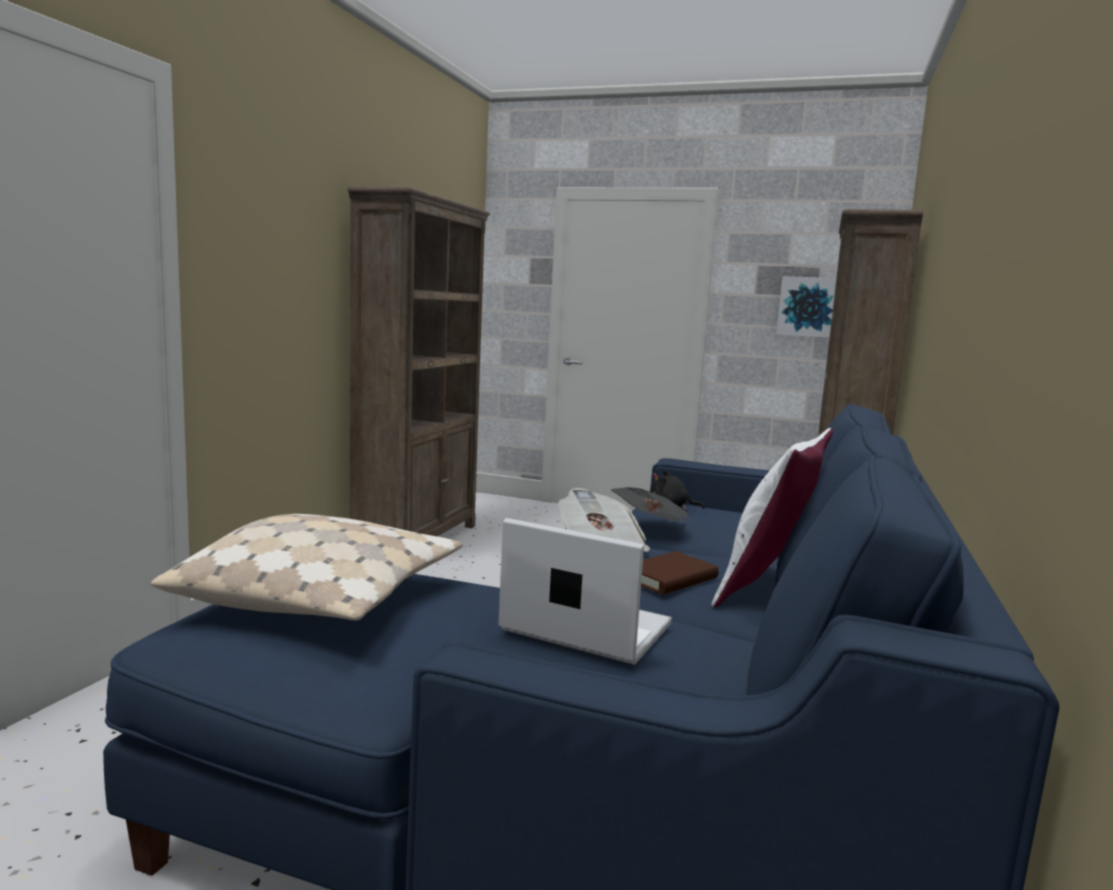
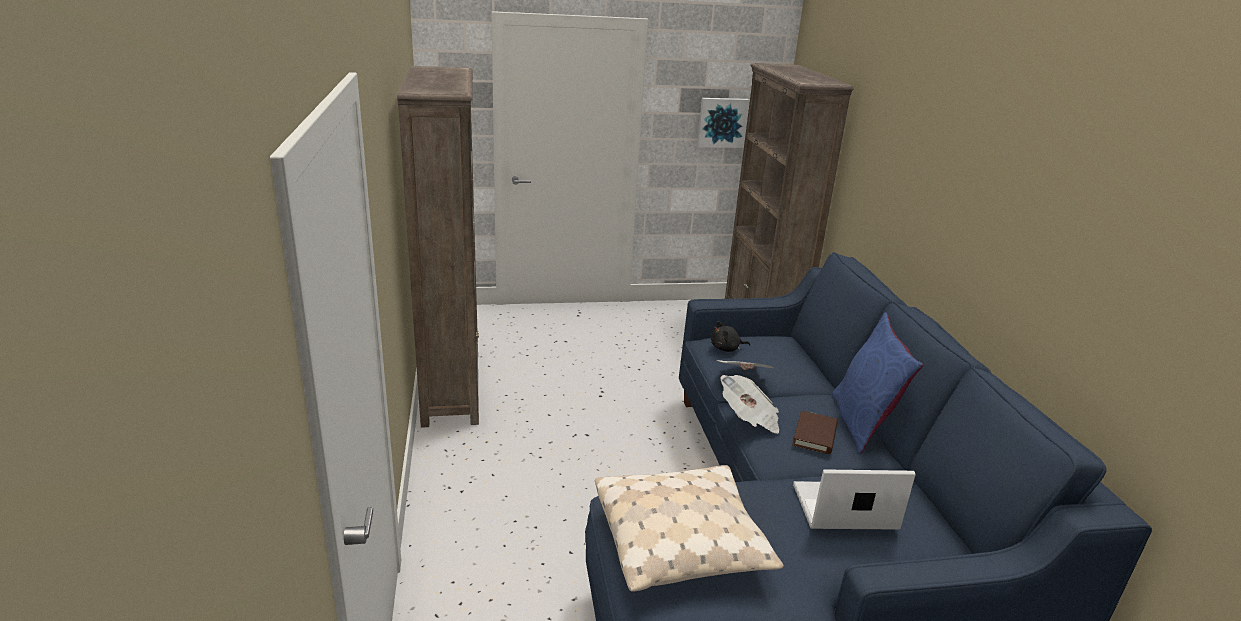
camera: 30 degrees left, 15 degrees up
(767, 588) = (862, 424): white pillow -> blue pillow

